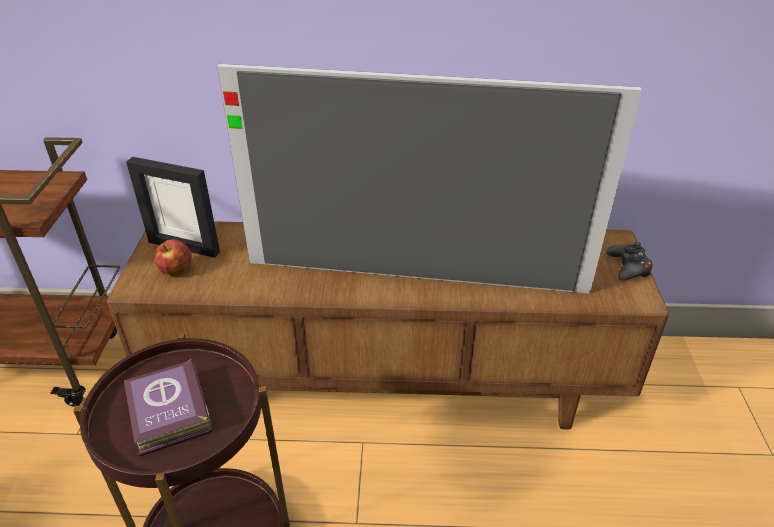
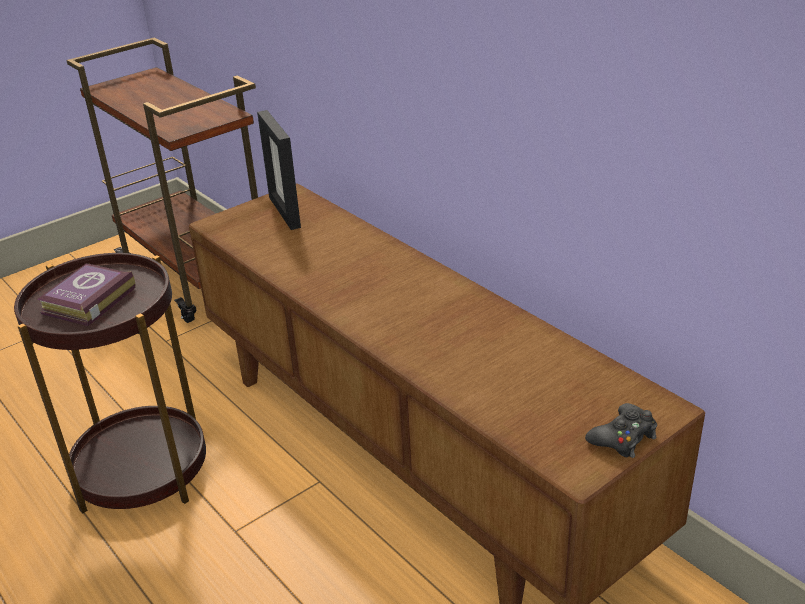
camera: 50 degrees right, 5 degrees down
(176, 270) = (254, 226): apple -> none
(415, 276) = (404, 324): television -> none

